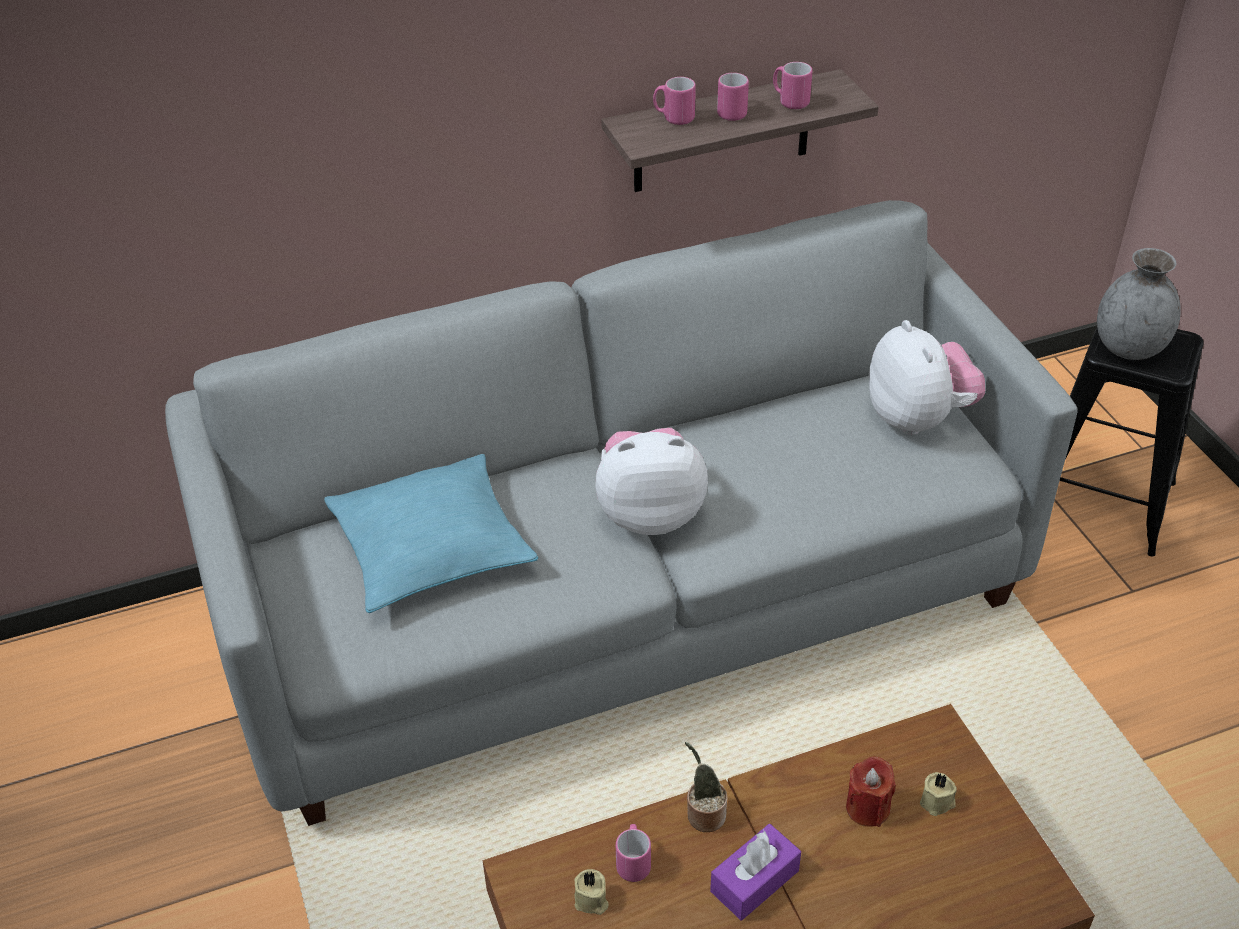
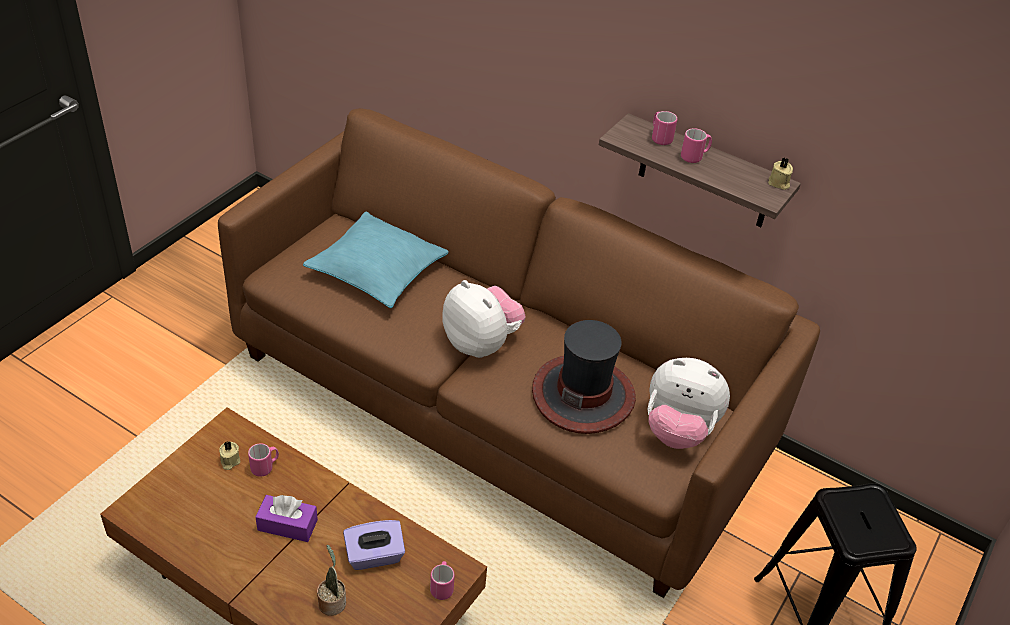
camera: 50 degrees right, 0 degrees up
(623, 600) = (498, 405): grey sofa -> brown sofa
(703, 814) = (317, 483): potted plant -> potted plant (332, 601)
(789, 101) = (734, 175): pink mug -> pink mug (442, 586)
(812, 464) = (583, 394): none -> hat
(867, 808) = (374, 556): red candle -> purple tissue box
(918, 418) = (678, 430): plush toy -> plush toy turned 75 degrees clockwise
(937, 802) = (403, 589): beige candle -> beige candle (779, 183)
(1129, 347) = (854, 510): grey vase -> none

